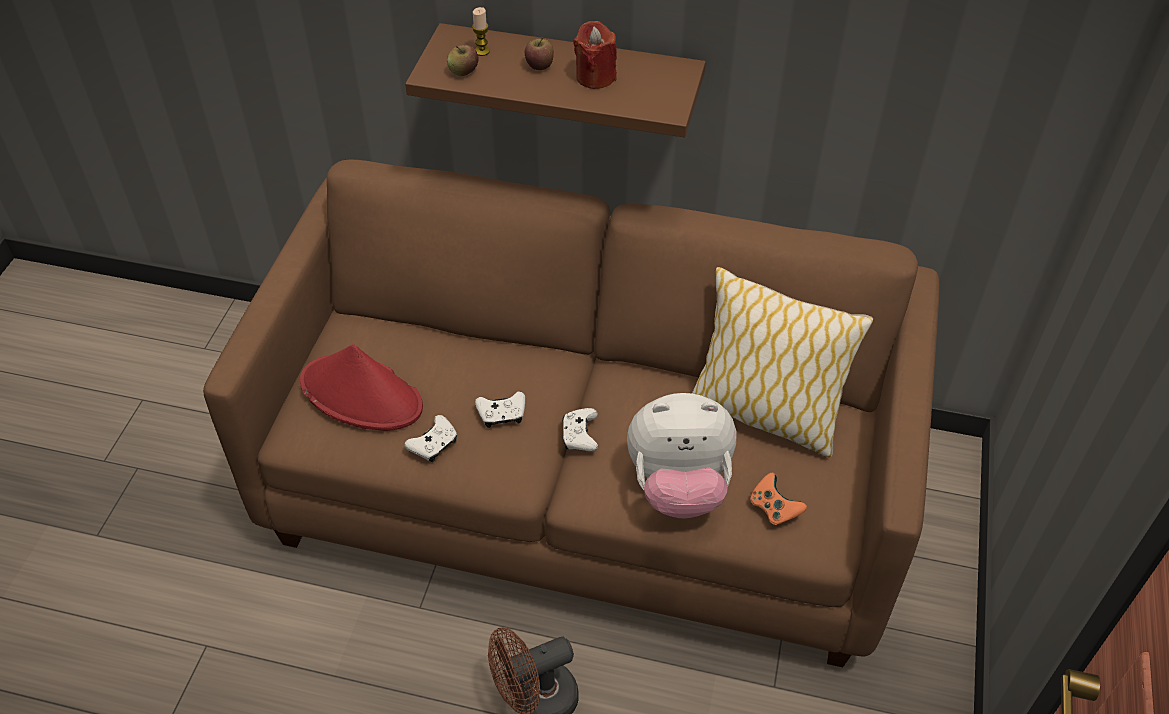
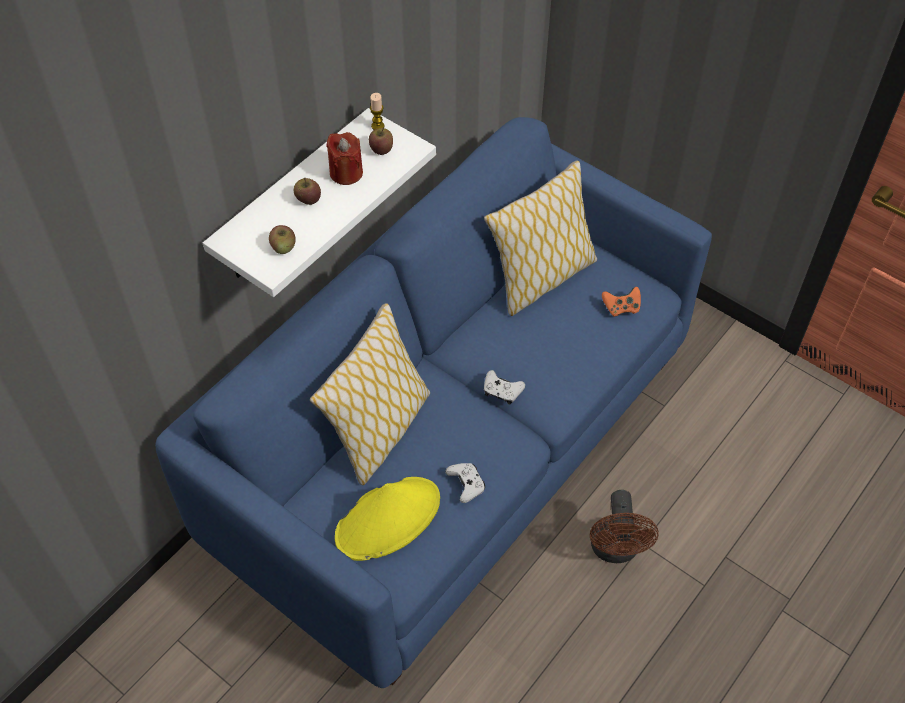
camera: 65 degrees left, 5 degrees up
(362, 395) = (388, 518): red hat -> yellow hat
(467, 349) = (379, 431): none -> pillow
(482, 51) = (264, 227): candle -> candle (377, 126)
(502, 415) = (460, 430): white game controller -> none
(570, 78) = (293, 199): brown shelf -> white shelf
(586, 487) = (452, 447): brown sofa -> blue sofa
(649, 89) = (381, 149): none -> apple
(679, 486) = (578, 351): plush toy -> none

